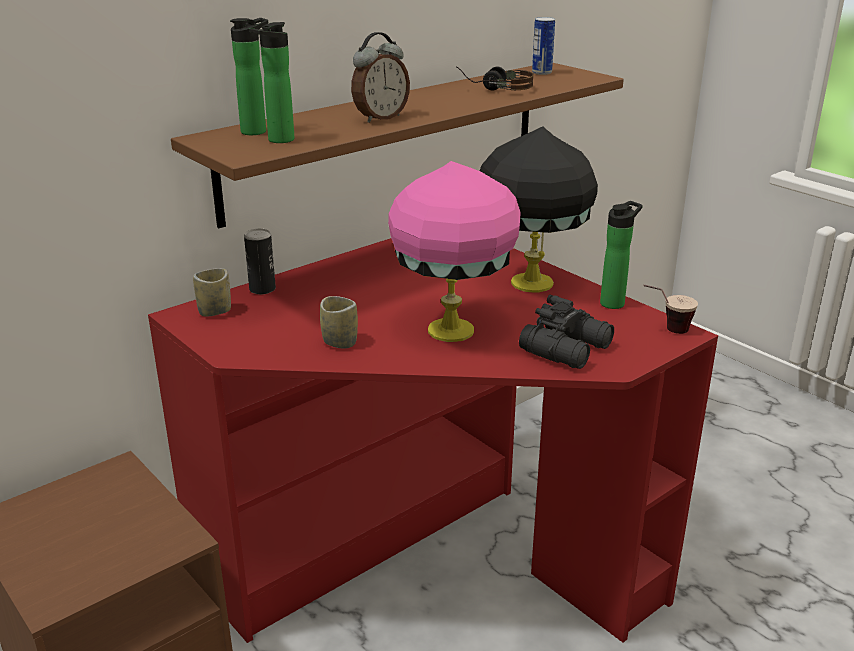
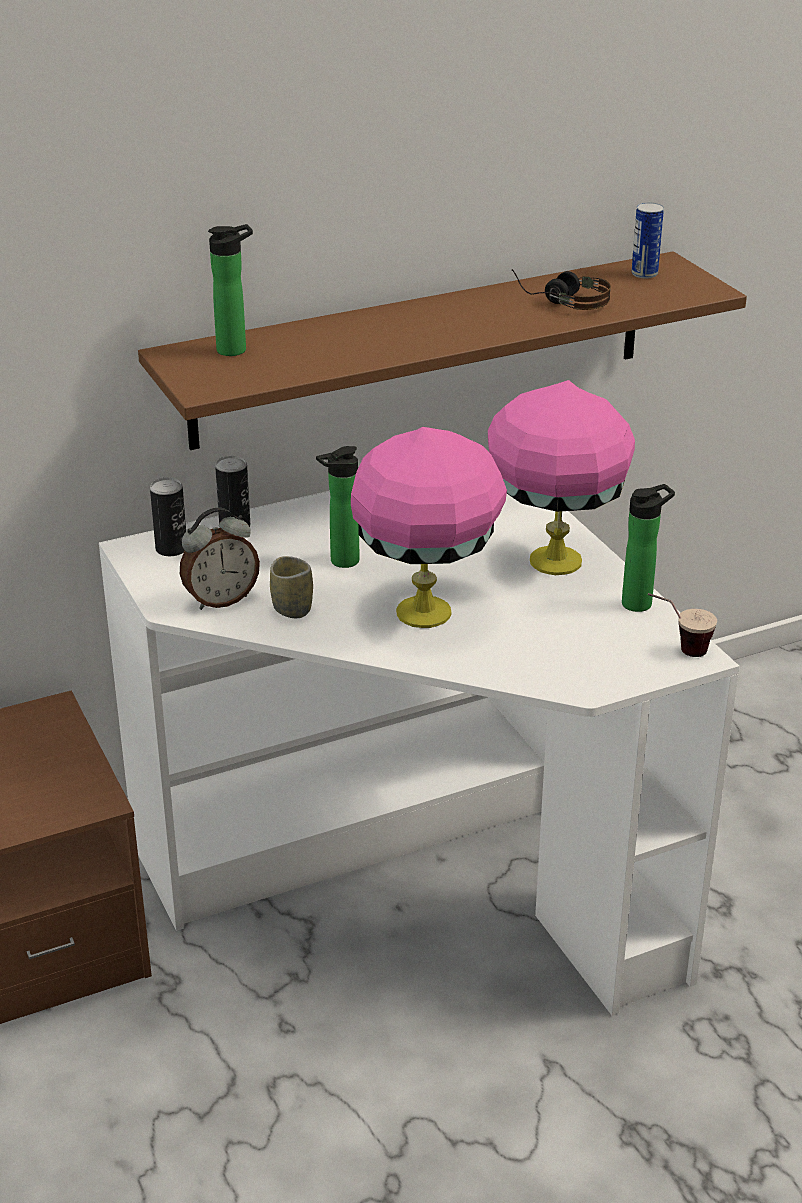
camera: 15 degrees right, 5 degrees up
(215, 311) = (171, 549): cup -> can
(278, 141) = (251, 368): bottle -> bottle (340, 562)
(380, 118) = (387, 341): alarm clock -> alarm clock (220, 600)
(427, 564) = (413, 881): red desk -> white desk
(530, 284) = (552, 562): black table lamp -> pink table lamp
(568, 349) = (547, 656): black binoculars -> none

